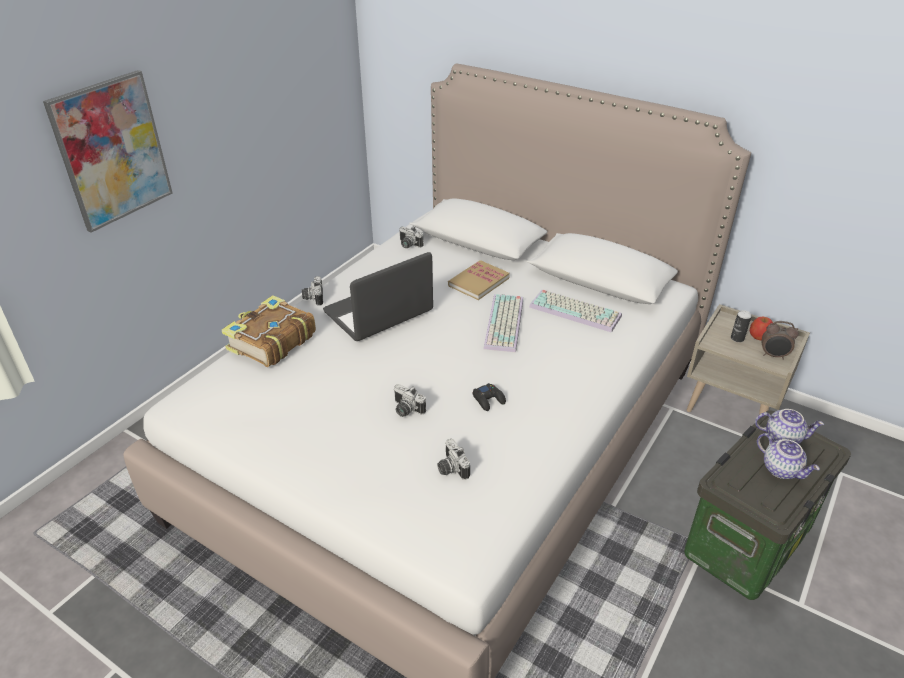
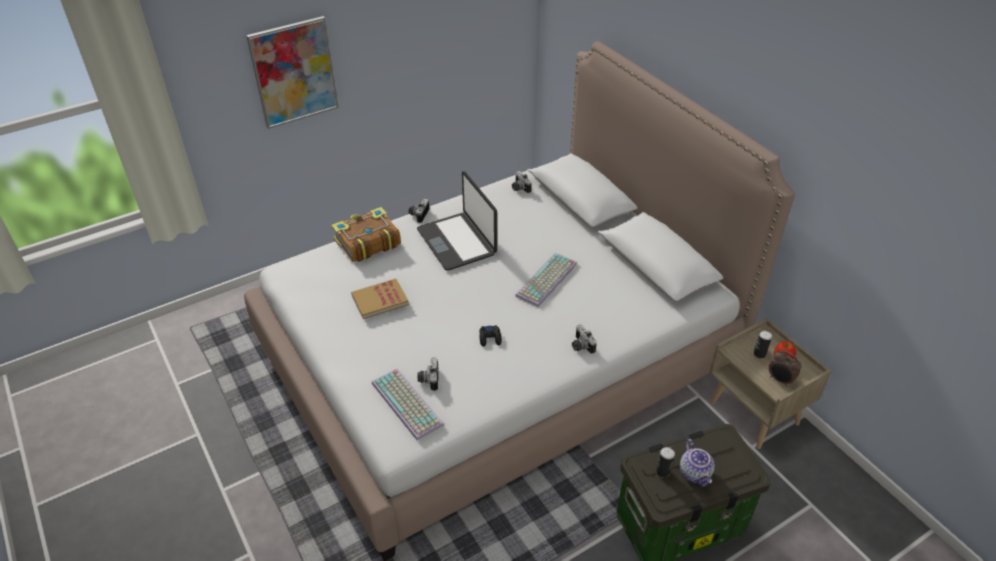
camera: 25 degrees right, 5 degrees up
(379, 313) = (457, 242): laptop -> laptop turned 105 degrees counterclockwise
(406, 410) = (426, 326): camera -> camera (580, 346)
(478, 282) = (552, 237): book -> book (380, 300)
(576, 311) = (613, 287): keyboard -> keyboard (409, 404)
(751, 480) = (663, 472): none -> can
(783, 437) = (719, 449): teapot -> none

